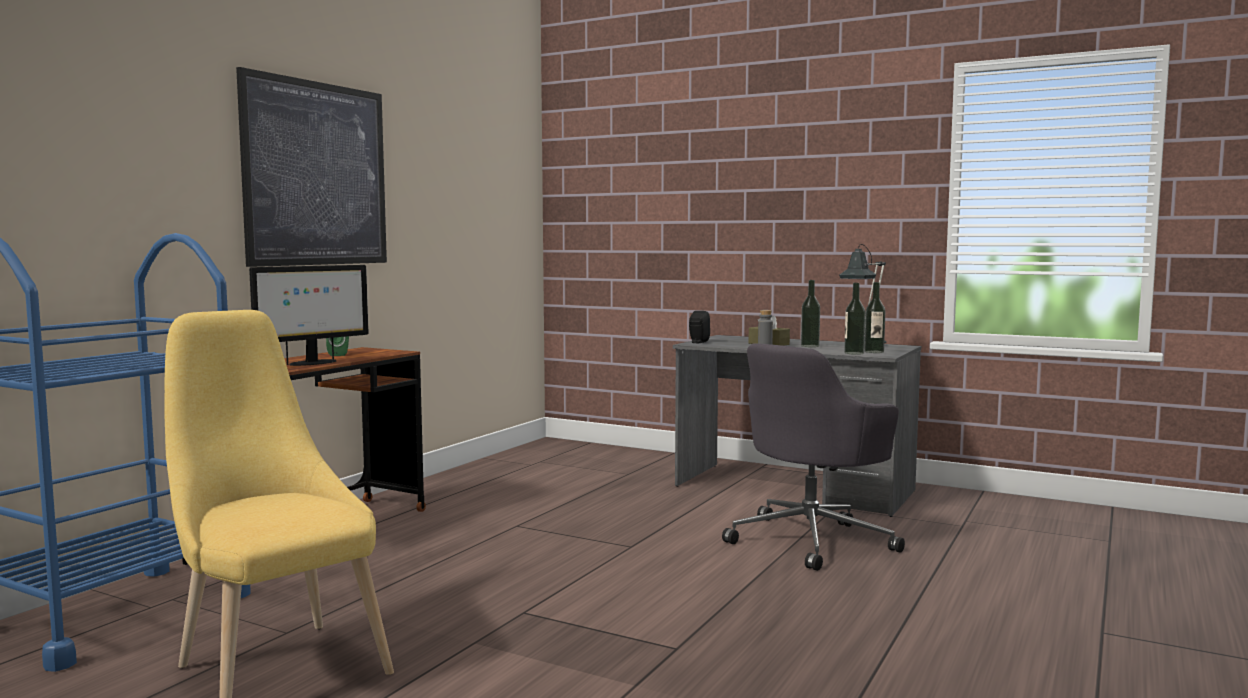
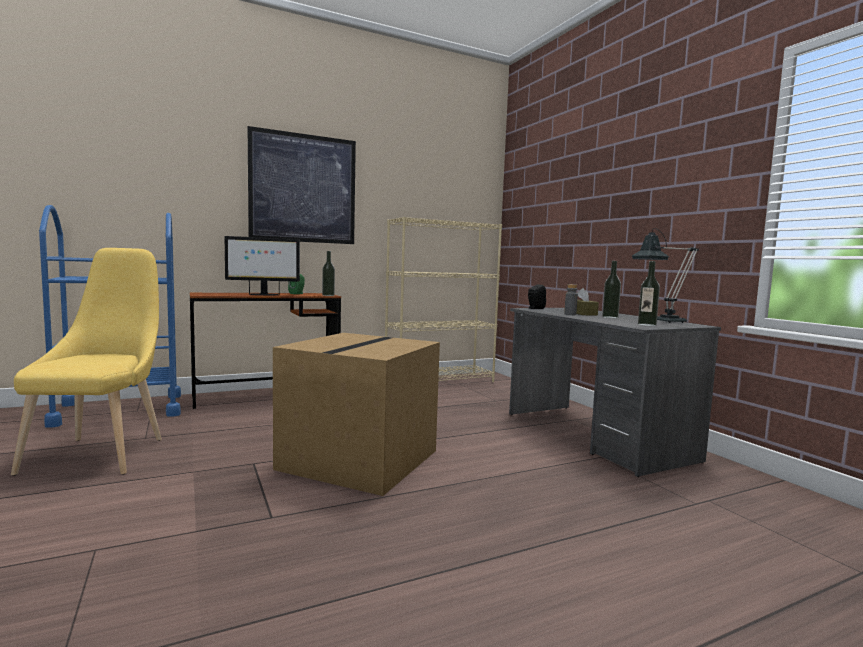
camera: 35 degrees right, 0 degrees up
(509, 463) = (440, 381): none -> beige bookcase
(634, 574) = (360, 460): none -> cardboard box
(812, 540) = (529, 475): grey office chair -> none
(854, 353) = (623, 323): bottle -> bottle (328, 295)

